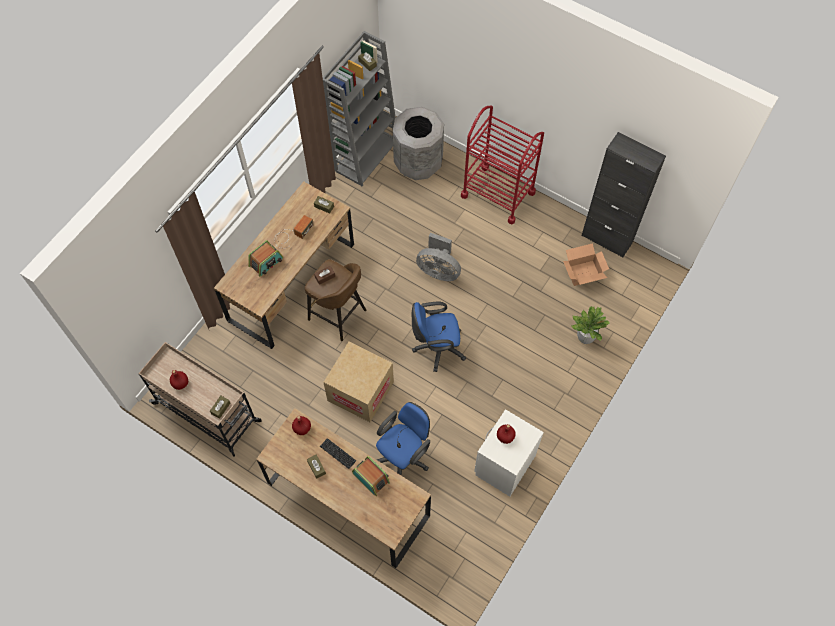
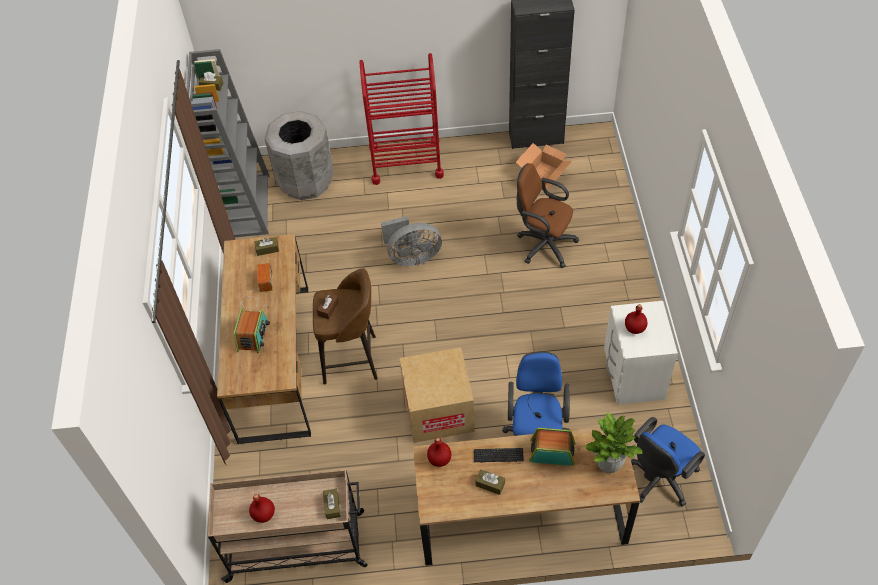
camera: 35 degrees left, 10 degrees down
(436, 348) = (474, 322): blue office chair -> blue office chair (659, 479)
(534, 325) = (543, 244): none -> brown office chair
(585, 338) = (596, 225): potted plant -> potted plant (608, 464)

